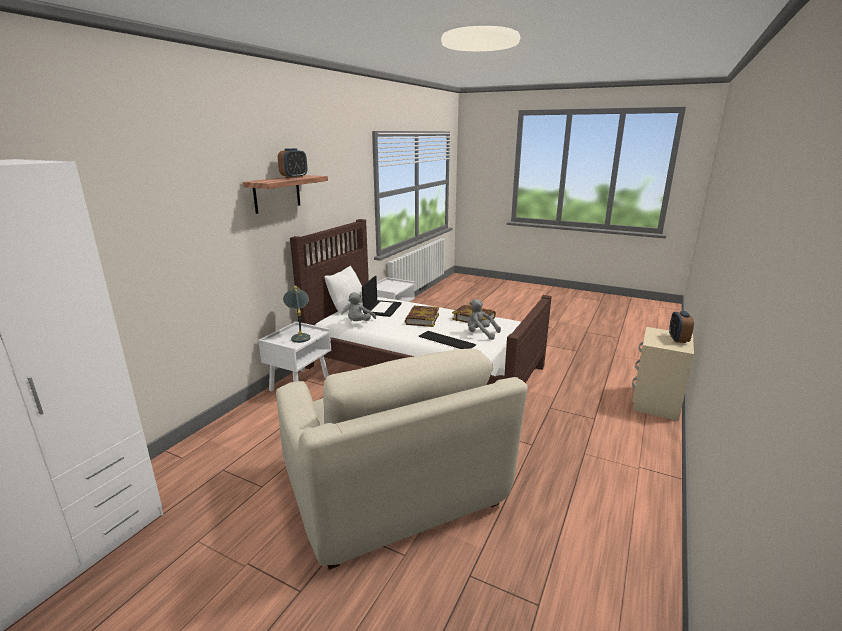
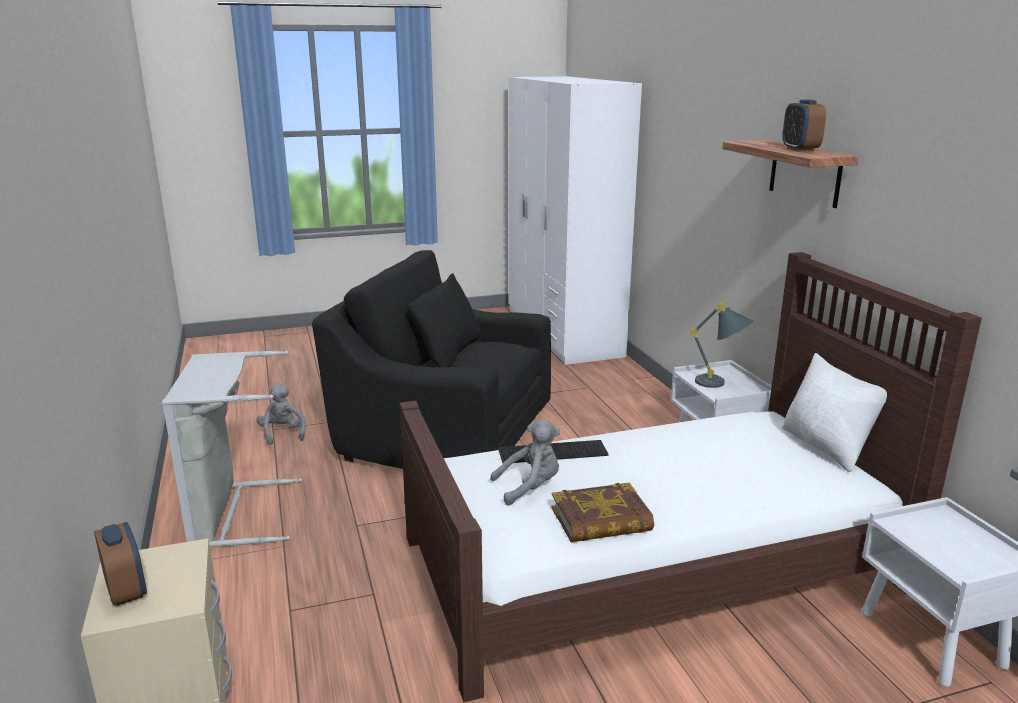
camera: 135 degrees right, 0 degrees up
(359, 323) = (719, 426): grey plush toy -> grey plush toy (282, 434)
(382, 308) = (773, 466): laptop -> none
(393, 490) = (444, 431): beige armchair -> black armchair
(422, 319) = (667, 474): book -> none
(612, 496) = (233, 514): none -> grey laundry basket

